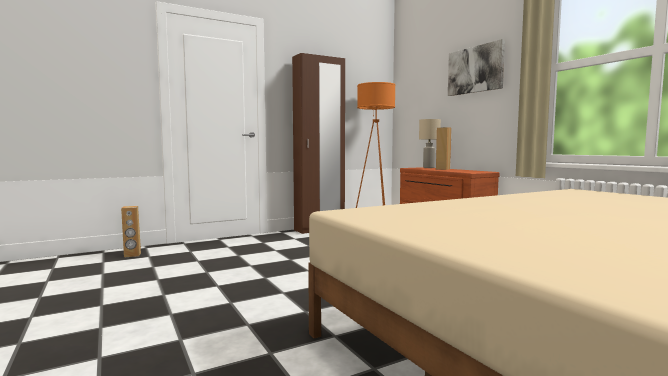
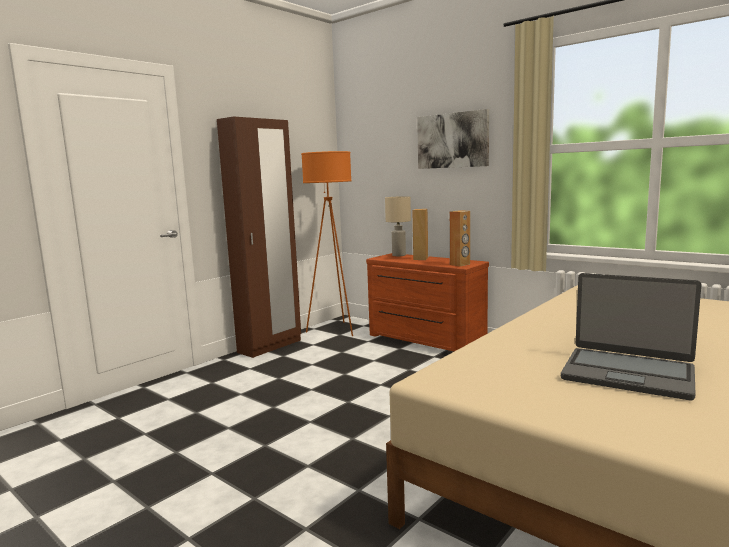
camera: 20 degrees left, 5 degrees up
(132, 255) = (29, 442): brown speaker -> brown speaker (460, 264)
(526, 223) = (627, 374): none -> laptop

